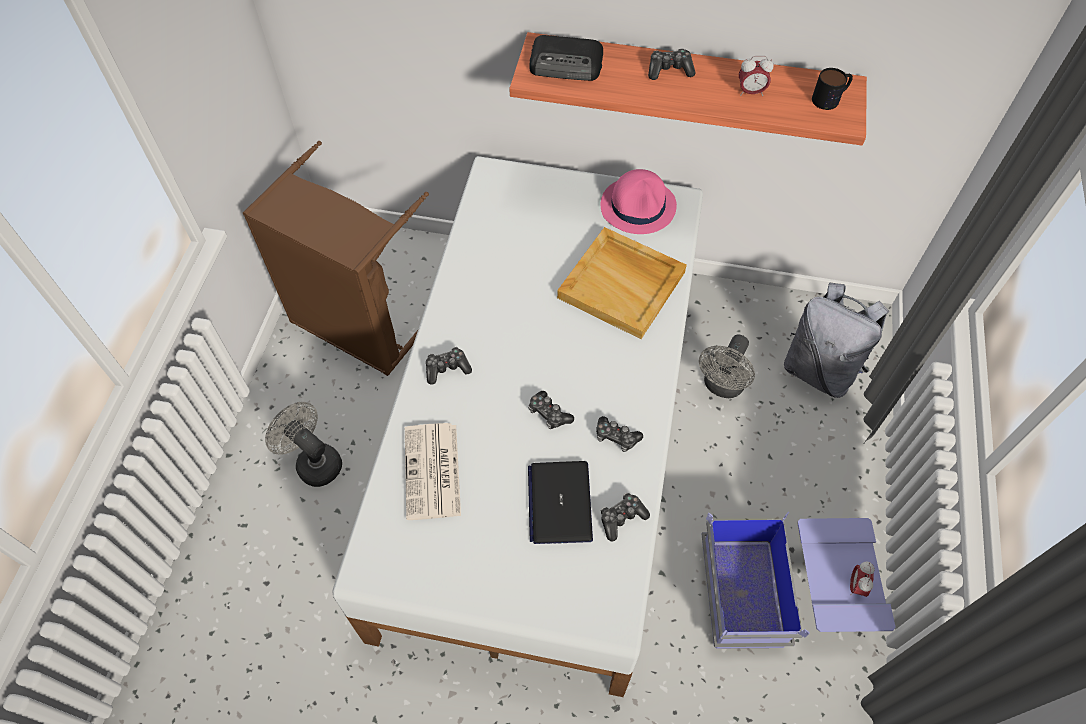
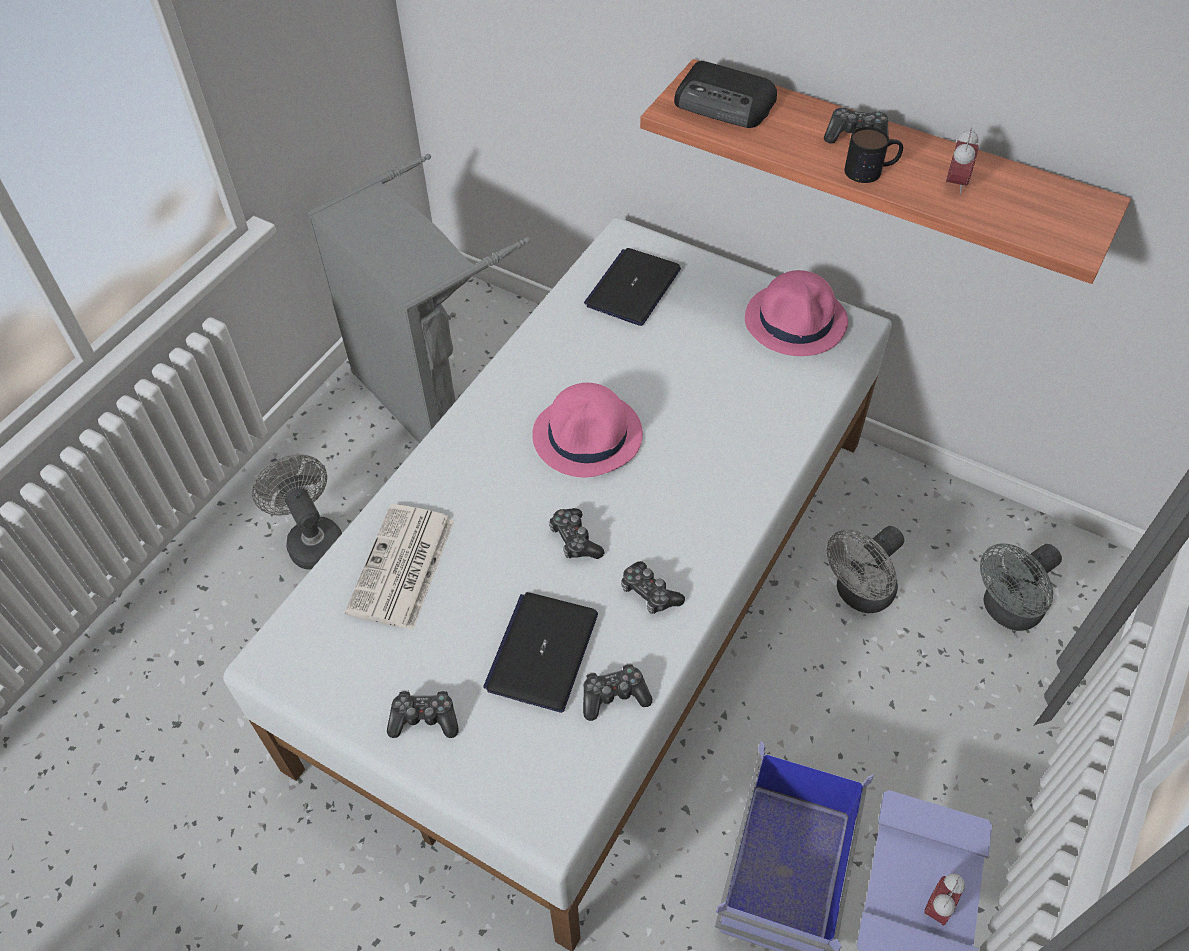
camera: 20 degrees right, 5 degrees down
(359, 325) = (429, 396): brown laundry basket -> grey laundry basket
(447, 368) = (472, 451): game controller -> game controller (424, 719)
(513, 210) = (633, 288): none -> laptop
(526, 333) = (588, 436): none -> pink hat
(623, 285) = (736, 410): beige tray -> none
(750, 92) = (955, 184): alarm clock -> alarm clock turned 90 degrees counterclockwise
(820, 369) = (1006, 611): grey backpack -> grey fan
(830, 98) = (1066, 214): mug -> mug (871, 170)

